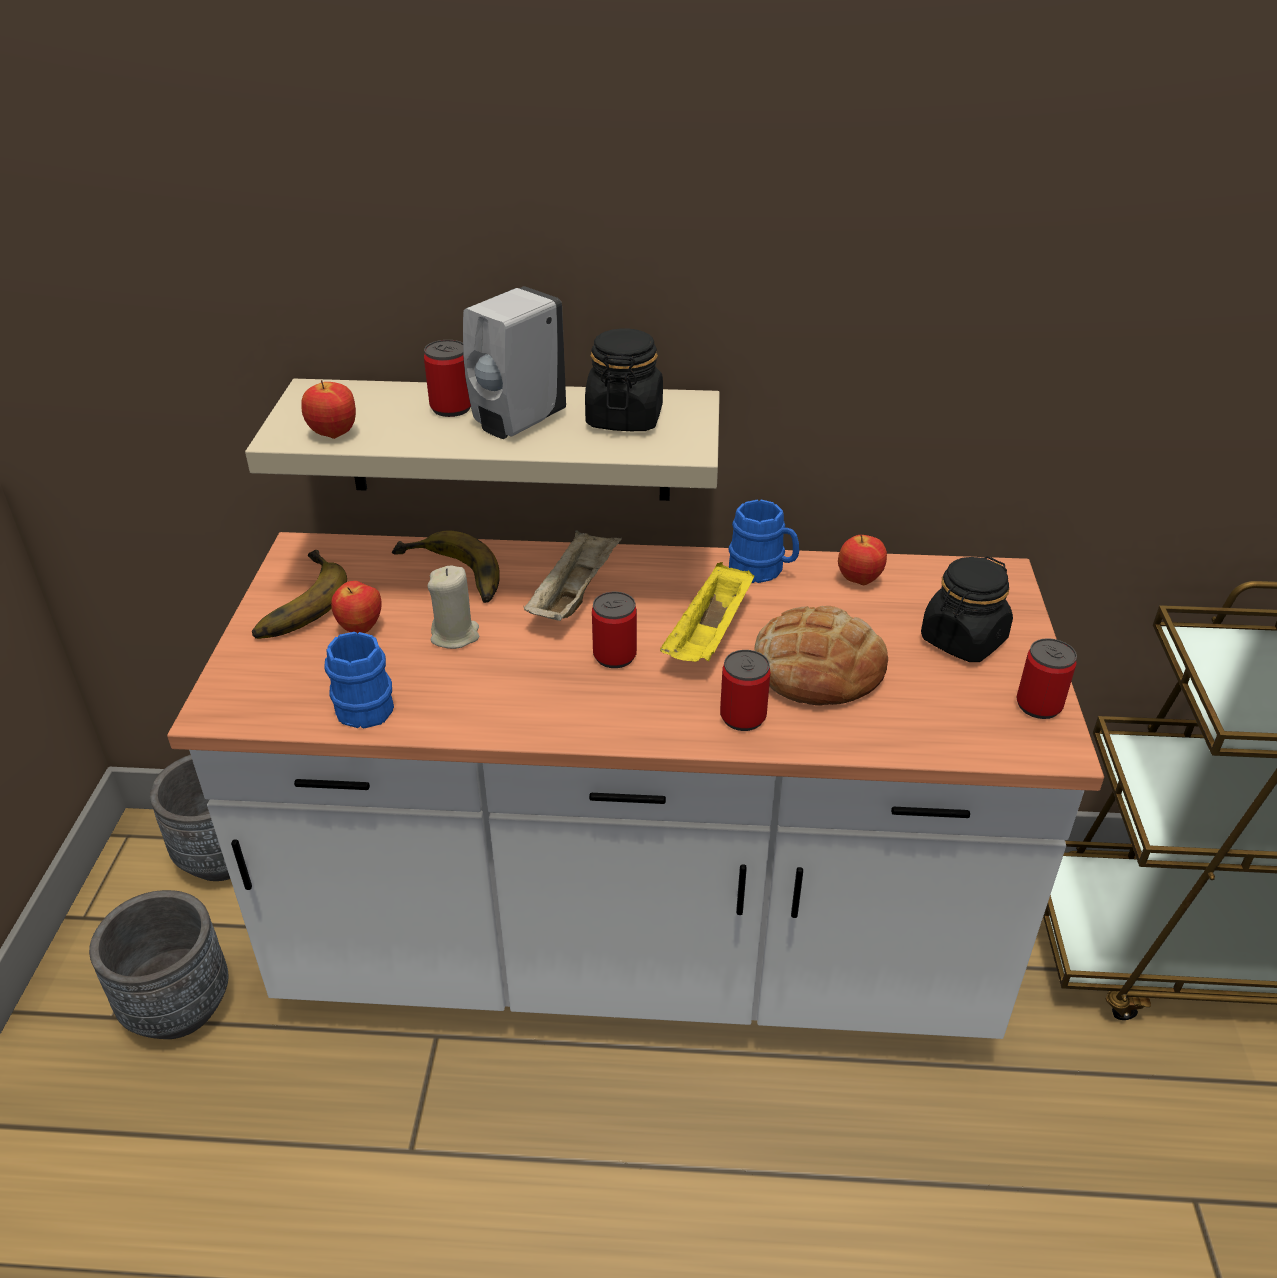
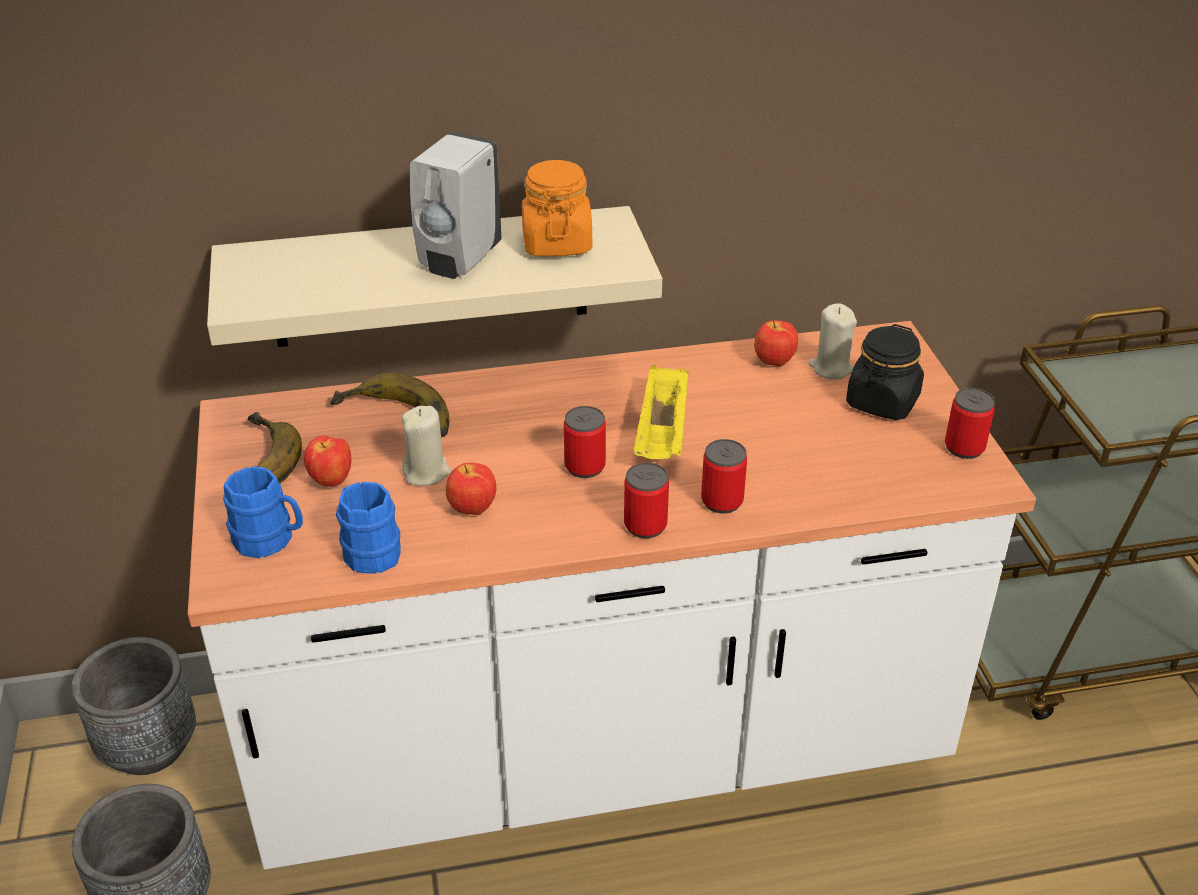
camera: 15 degrees left, 0 degrees up
(333, 434) = (287, 296): apple -> apple (472, 510)
(451, 408) = (388, 255): can -> can (645, 525)
(574, 594) = (522, 416): beige tray -> none
(624, 418) = (556, 243): black jar -> orange jar
(762, 571) = (685, 367): blue mug -> blue mug (270, 540)
(818, 667) = (769, 445): bread -> none
(919, 595) = (831, 368): none -> beige candle

